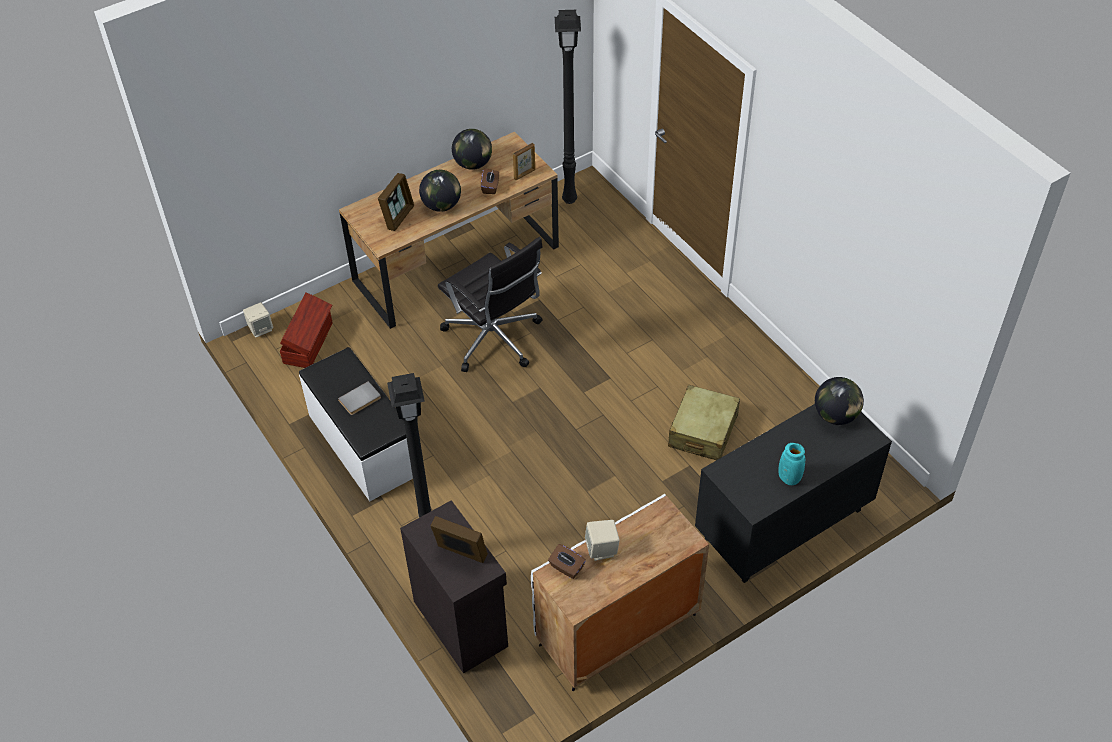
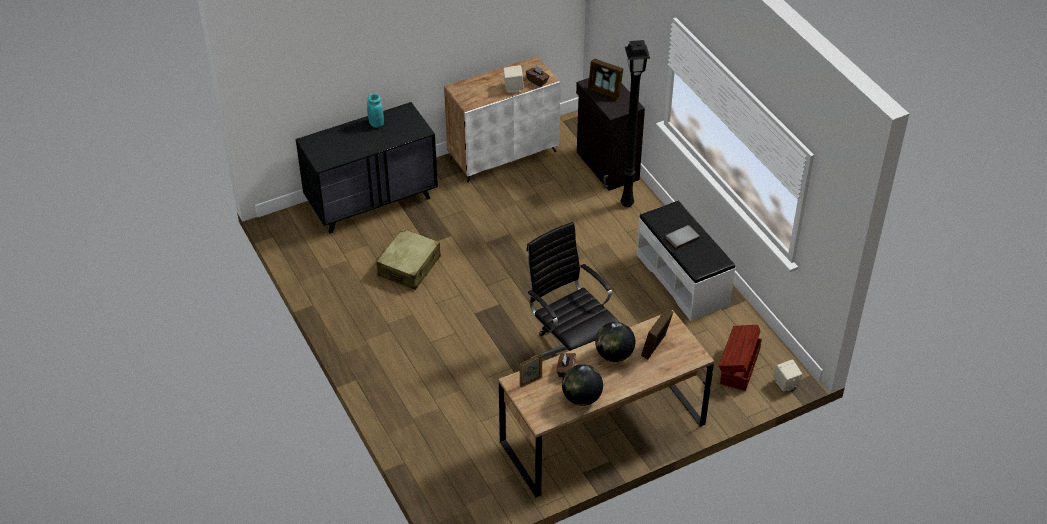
camera: 175 degrees left, 5 degrees down
(570, 199) = (478, 498): black floor lamp -> none
(835, 415) = (327, 156): globe -> none

